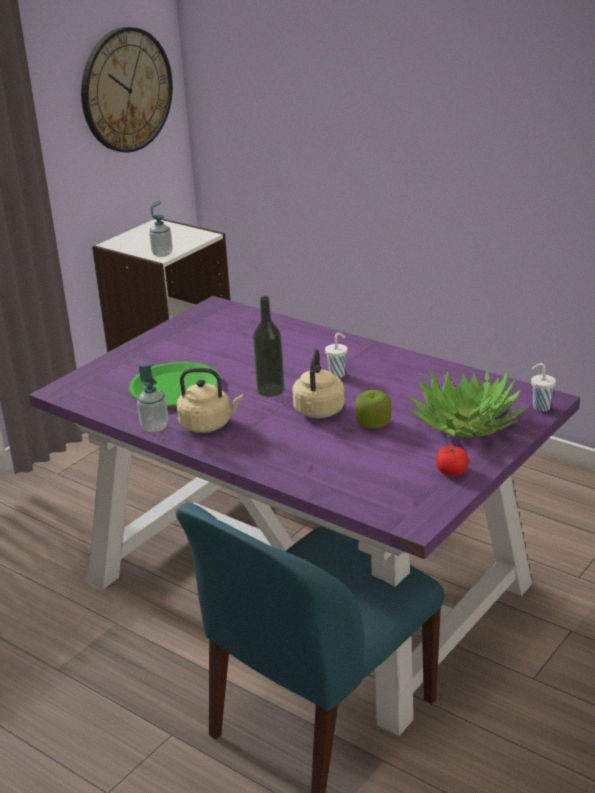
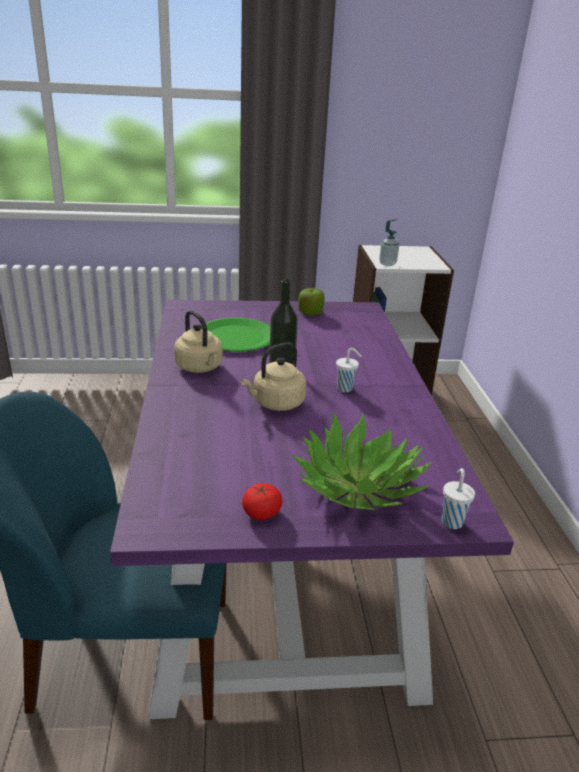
camera: 45 degrees right, 0 degrees up
(126, 90) = (436, 133): wall clock -> none
(154, 427) = (173, 350): soap dispenser -> none
(373, 423) = (291, 436): apple -> apple (310, 312)

